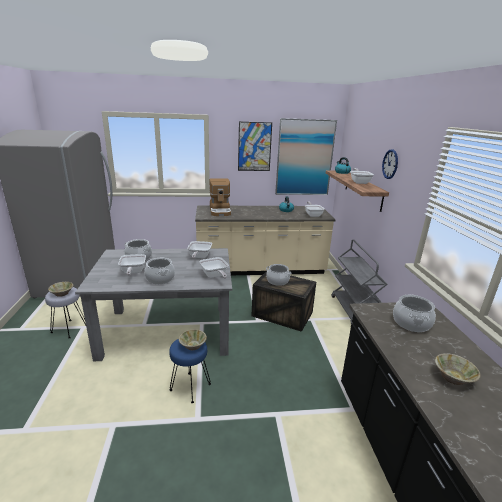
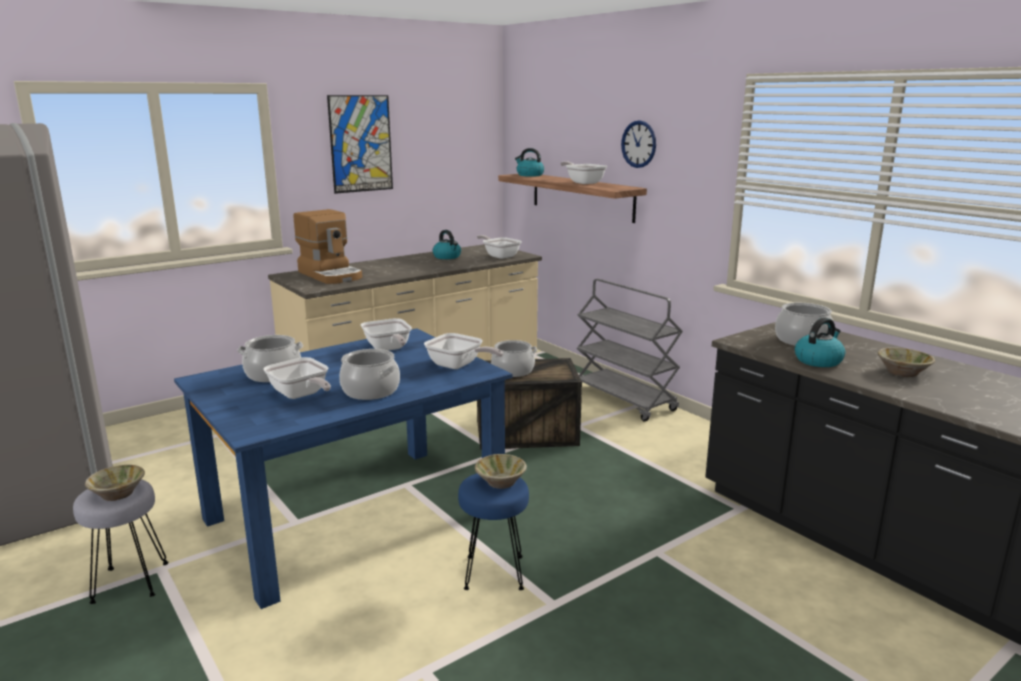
camera: 30 degrees left, 5 degrees down
(166, 331) = (354, 516): grey dining table -> blue dining table
(304, 158) = (449, 159): picture -> none
(399, 343) = (818, 360): none -> kettle

